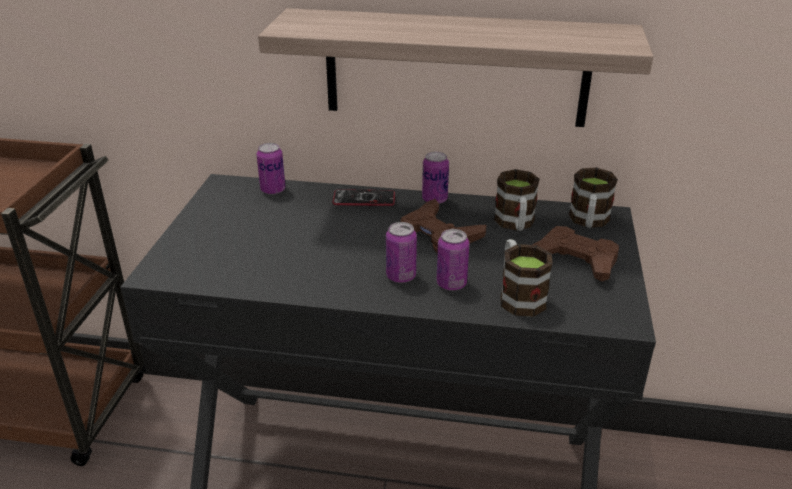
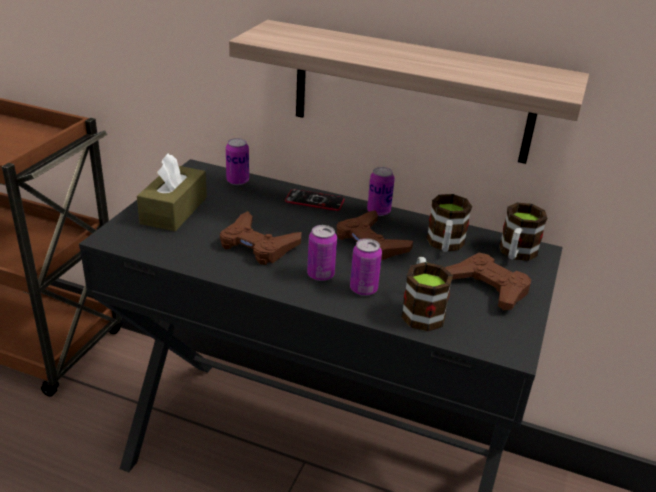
camera: 10 degrees right, 0 degrees up
(215, 232) = (174, 210): none -> brown tissue box
(321, 256) = (257, 245): none -> brown game controller

